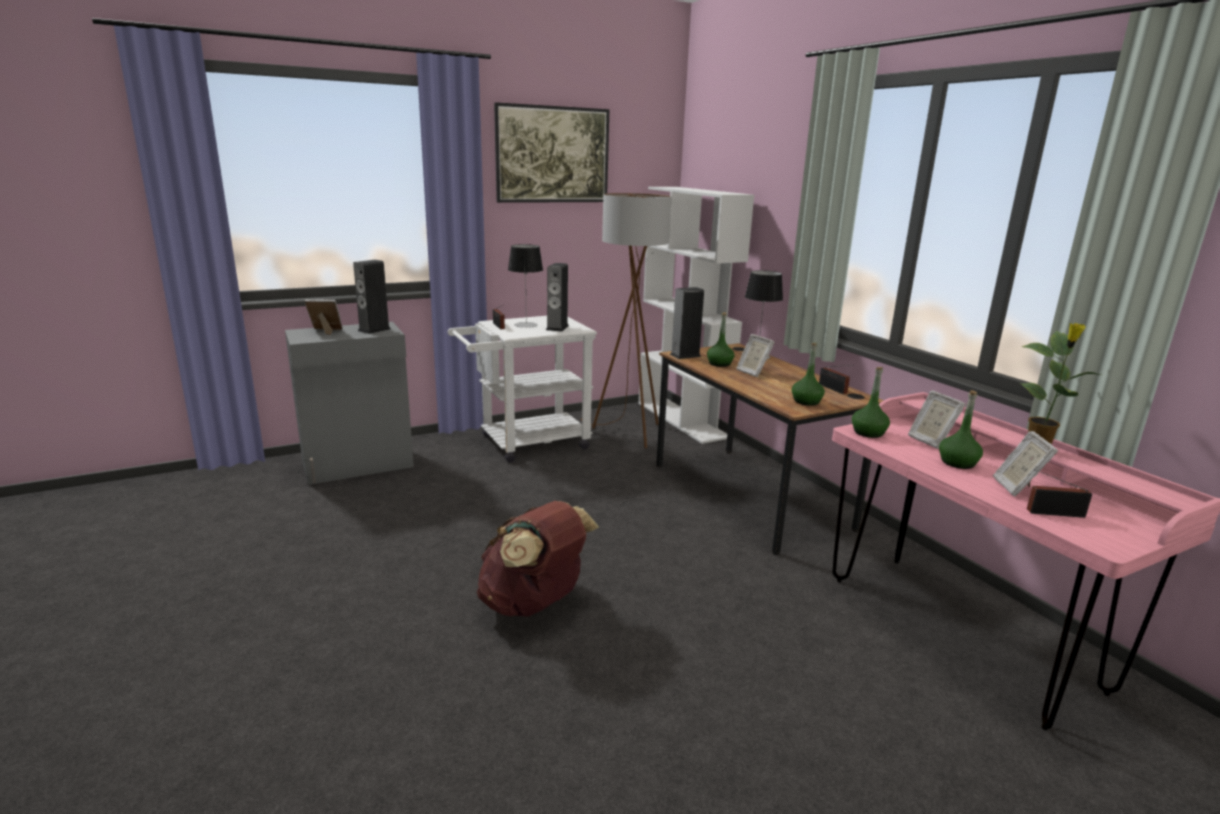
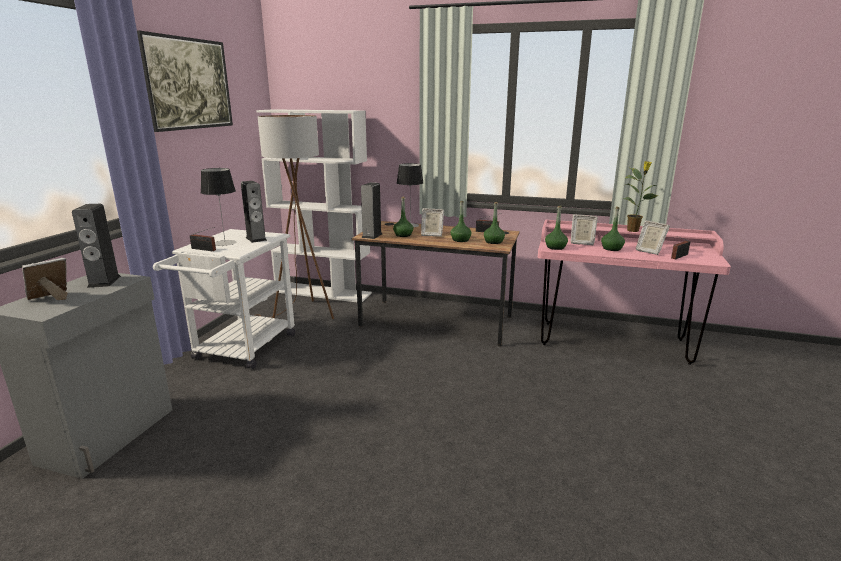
camera: 45 degrees left, 0 degrees up
(534, 604) = (441, 445): brown backpack -> none
(770, 387) = (460, 240): none -> green bottle

